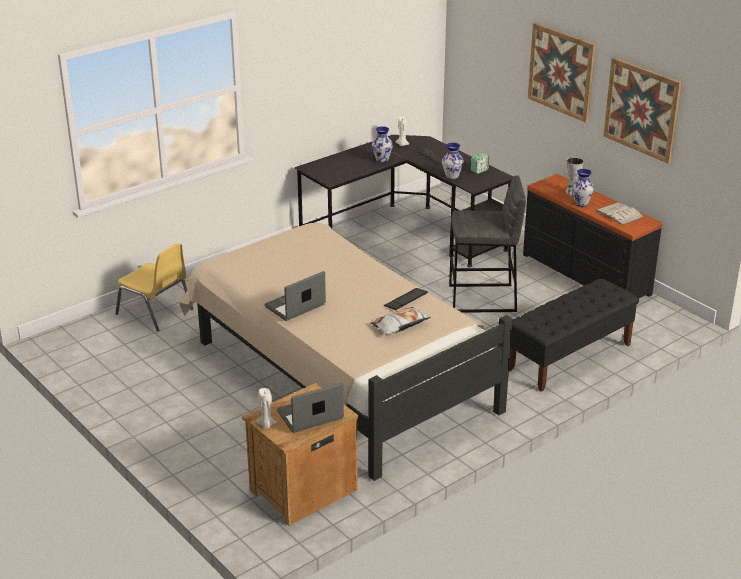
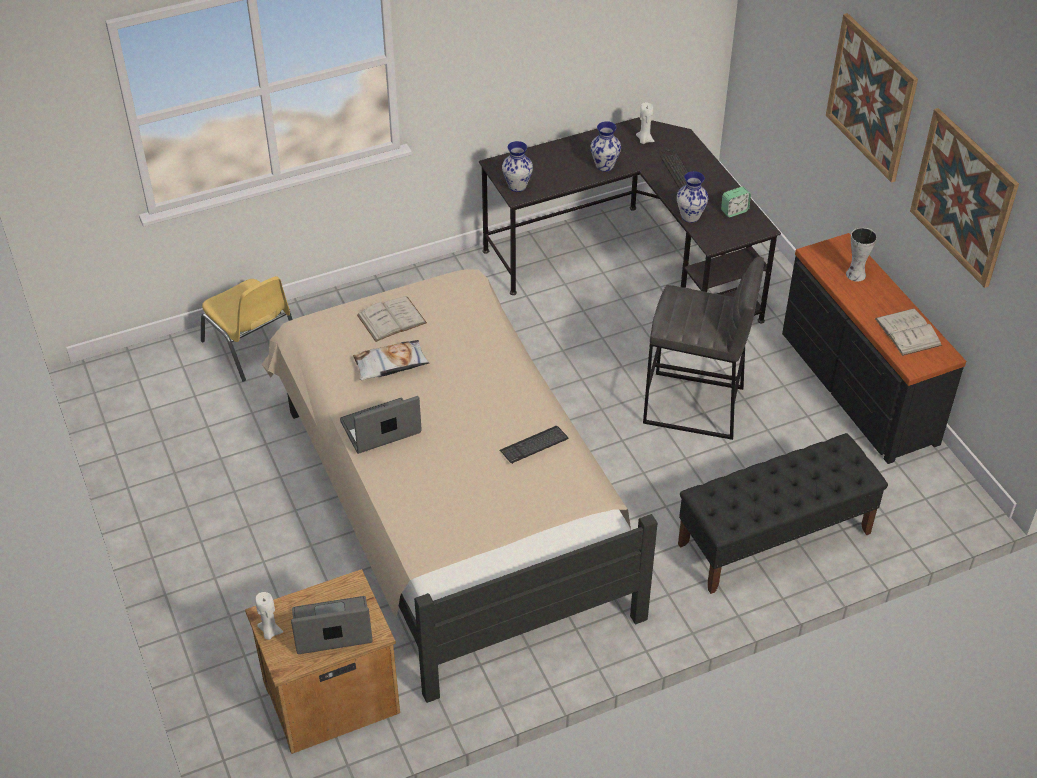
camera: 15 degrees right, 15 degrees up
(274, 252) = (391, 319): none -> white book
(400, 325) = (507, 492): pillow -> pillow (390, 365)
(581, 204) = (859, 301): vase -> vase (517, 186)

